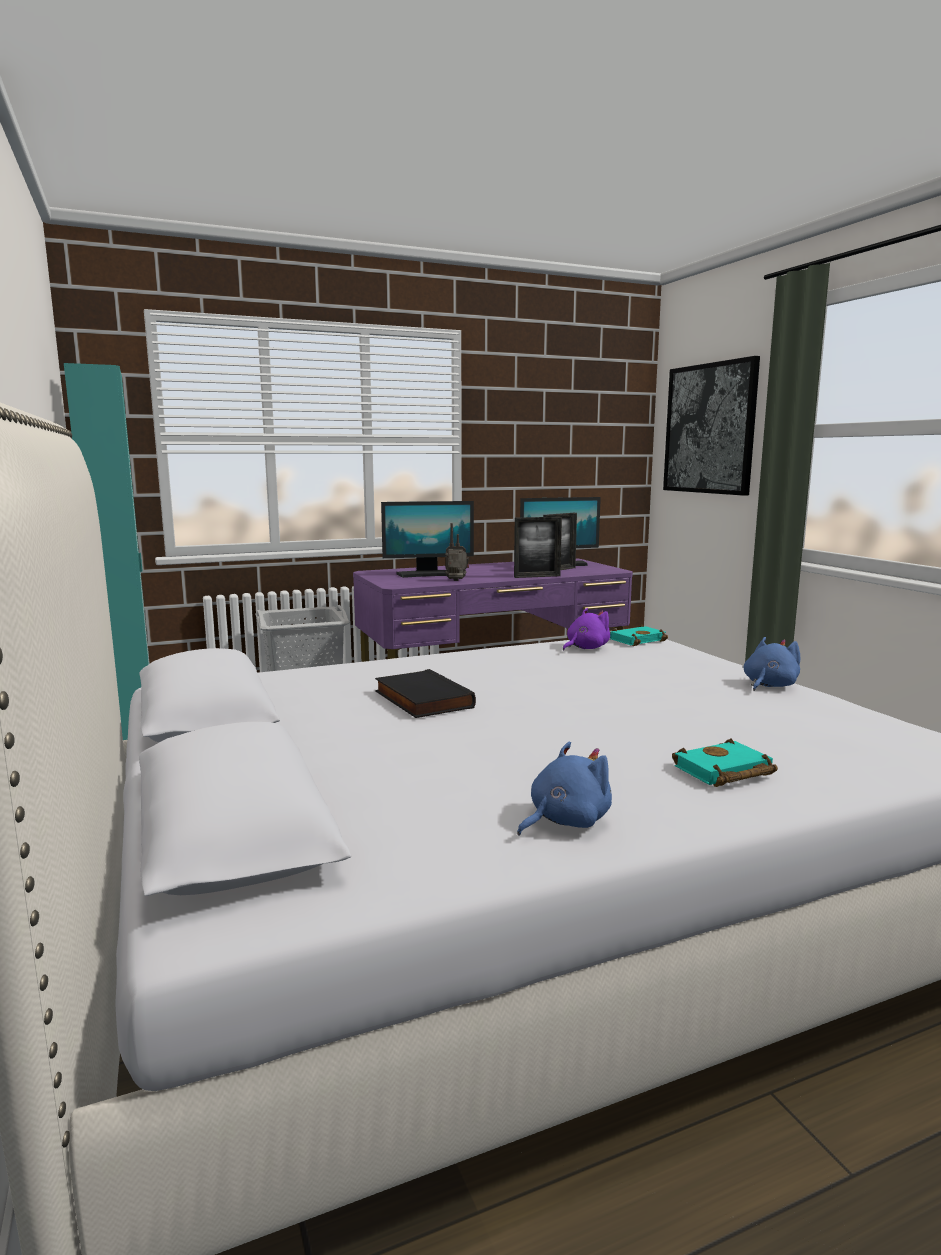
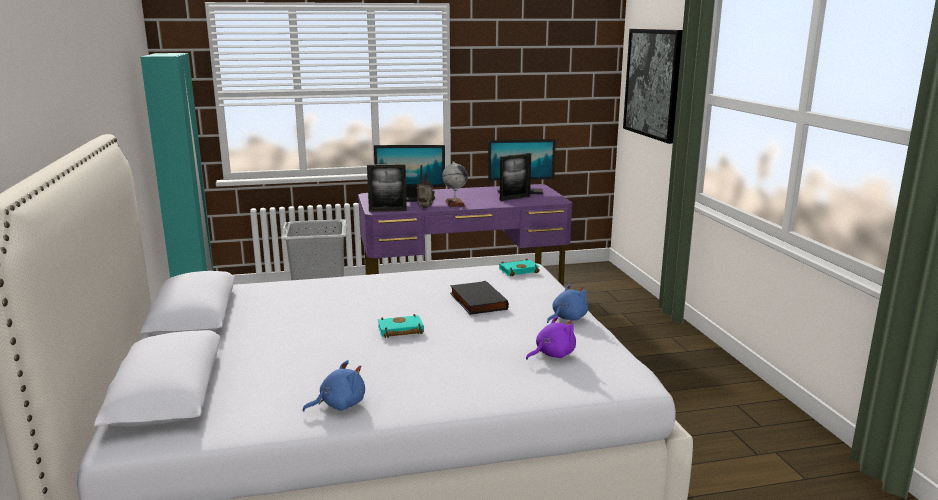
camera: 10 degrees right, 5 degrees up
(421, 700) = (327, 314): black book -> black book (476, 301)
(490, 576) = (455, 203): none -> globe
(537, 576) = (490, 205): picture frame -> picture frame (387, 210)
(585, 648) = (474, 276): purple plush toy -> purple plush toy (552, 354)
(723, 772) = (460, 382): turquoise book -> turquoise book (399, 331)

